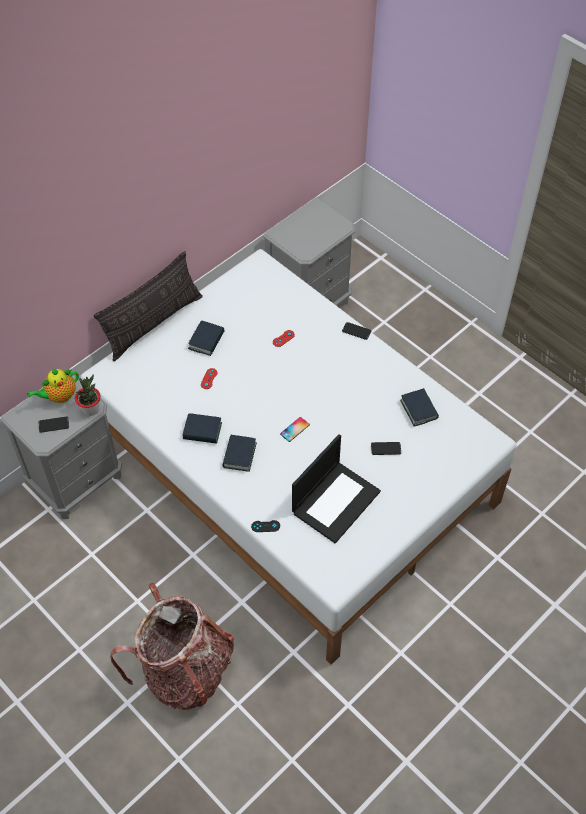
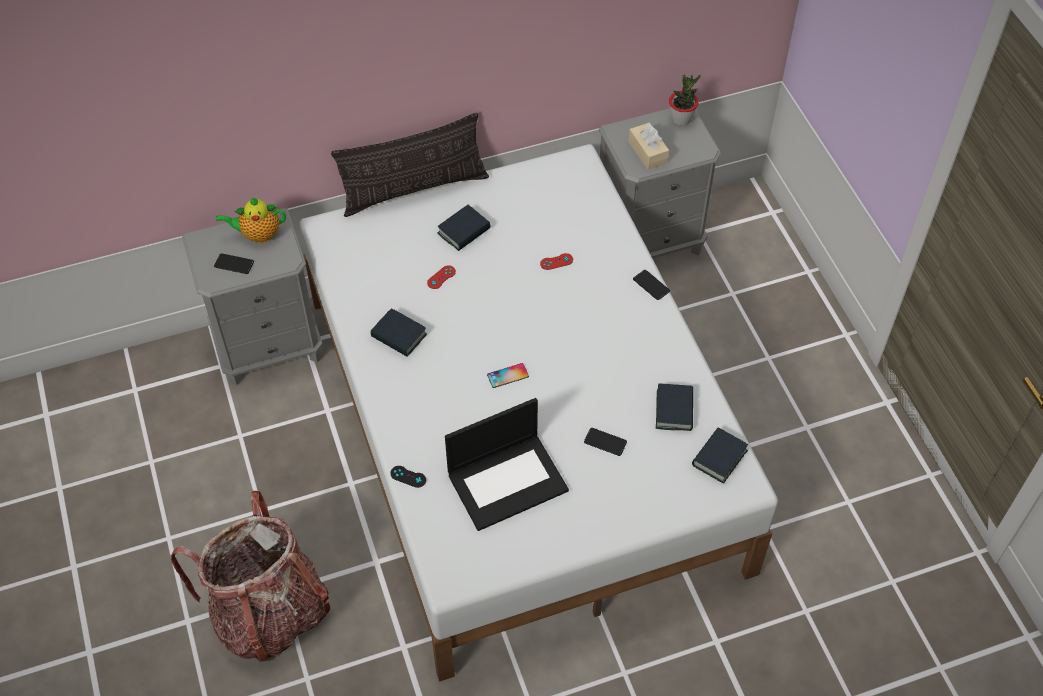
camera: 25 degrees right, 0 degrees up
(91, 409) = (284, 262): potted plant -> potted plant (681, 119)
(239, 455) = (425, 381): book -> book (719, 458)
(306, 240) = (647, 152): none -> beige tissue box

